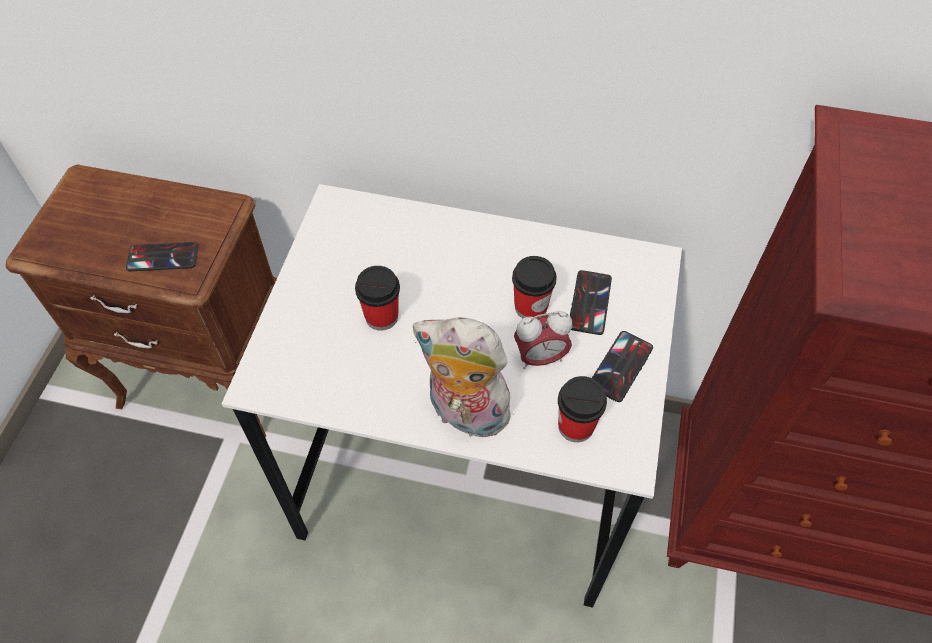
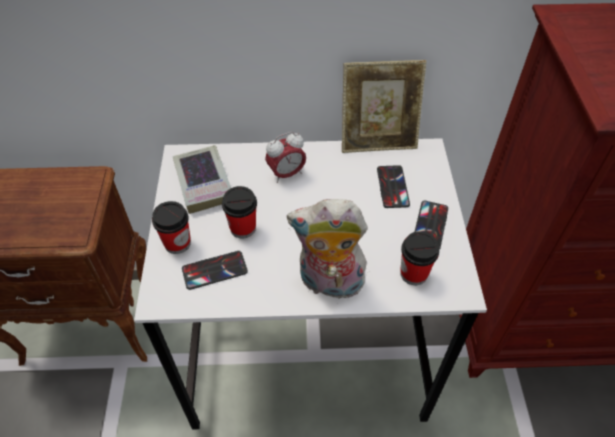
camera: 15 degrees left, 5 degrees down
(163, 257) = (50, 223): phone -> phone (214, 270)
(352, 245) = (203, 182): none -> book
(530, 307) = (351, 198): cup -> cup (177, 243)
(540, 358) = (371, 232): alarm clock -> alarm clock (286, 174)
(593, 233) = (378, 141): none -> picture frame

